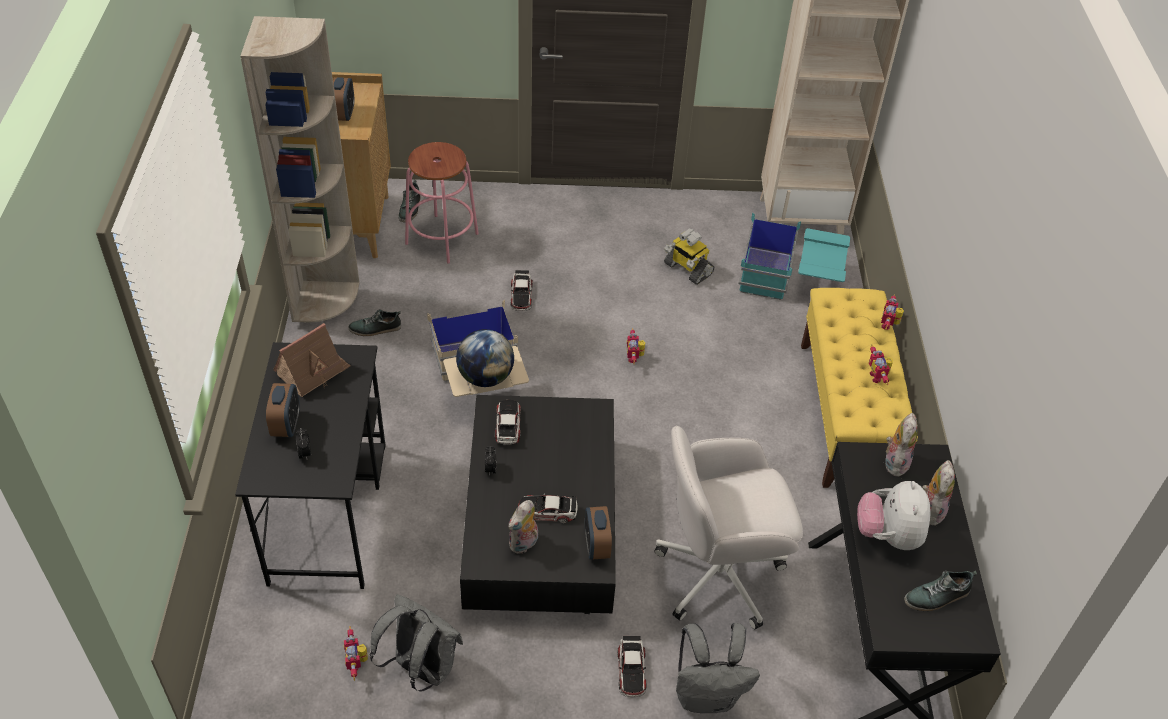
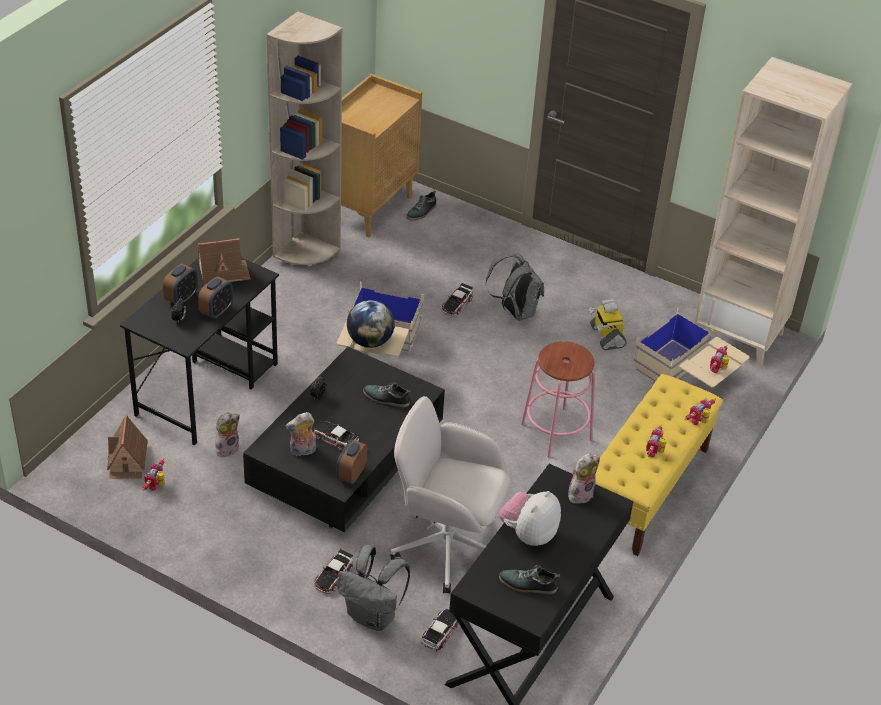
camera: 30 degrees right, 5 degrees down
(298, 647) = (127, 460): none -> toy house
(344, 114) = (374, 112): alarm clock -> alarm clock (216, 311)
(375, 329) = (330, 285): shoe -> shoe (386, 398)
(421, 668) = (194, 508): grey backpack -> grey backpack (515, 311)
(442, 238) = (428, 242): pink stool -> pink stool (556, 432)
(508, 425) = (353, 374): toy car -> toy car (440, 632)
(634, 357) = (508, 381): toy robot -> toy robot (718, 370)
(790, 279) = (687, 377): turquoise storage box -> beige storage box
(930, 509) = (577, 533): plush toy -> plush toy (227, 448)

